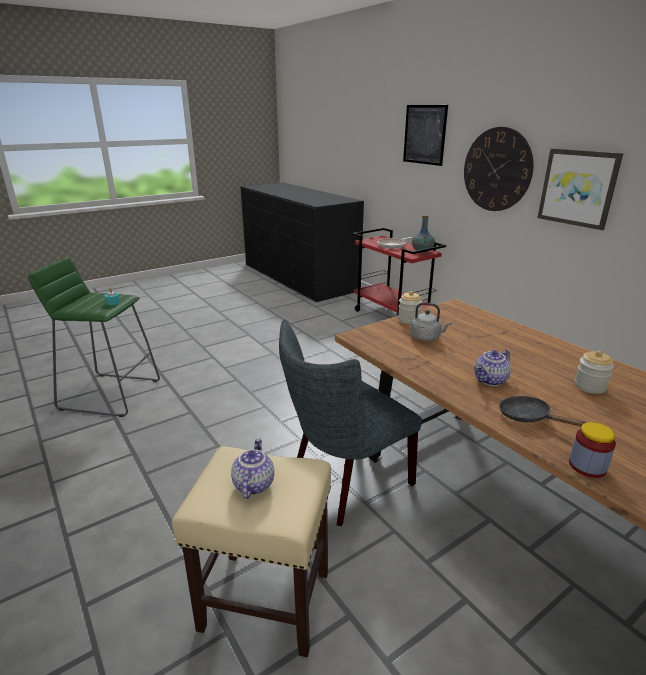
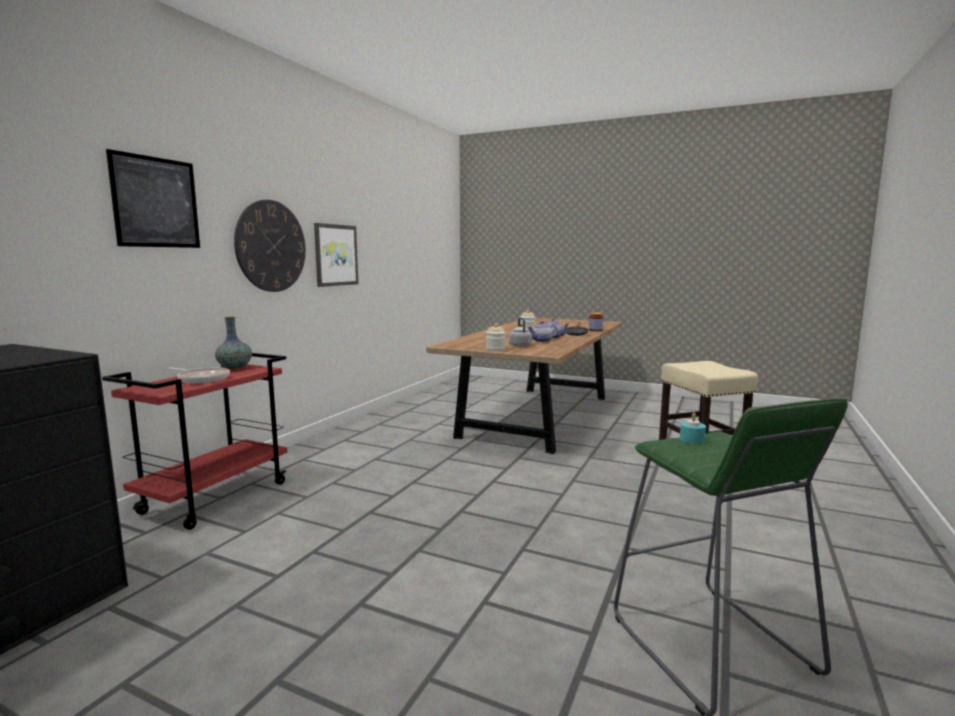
camera: 120 degrees left, 15 degrees down
(252, 484) = (708, 368): teapot -> teapot (542, 341)
(345, 484) = (591, 455): grey chair -> none

